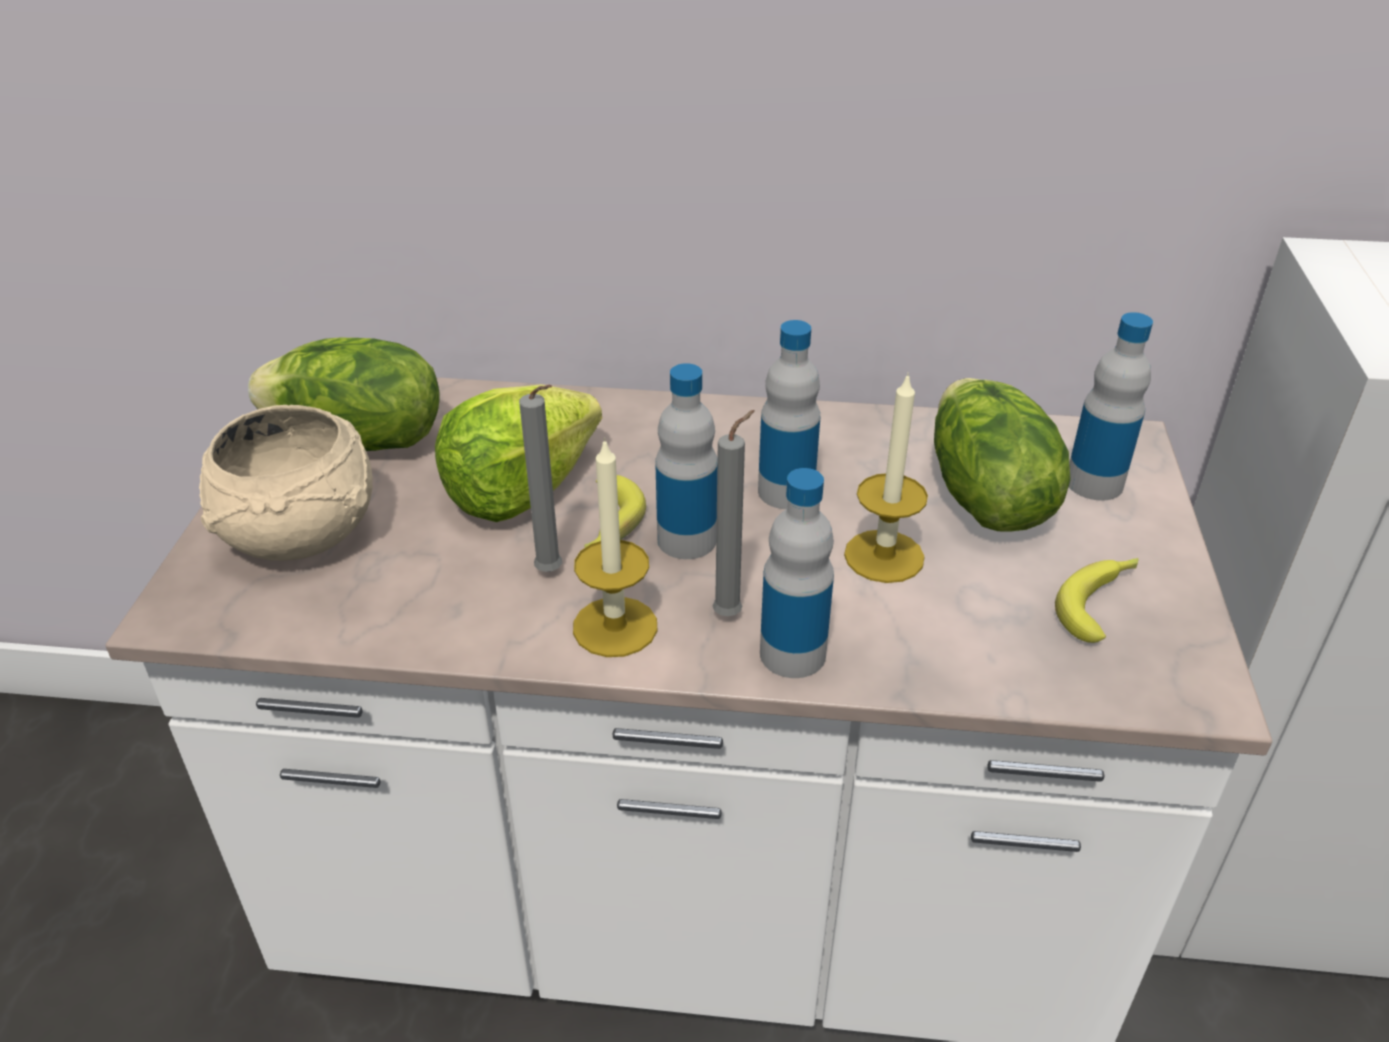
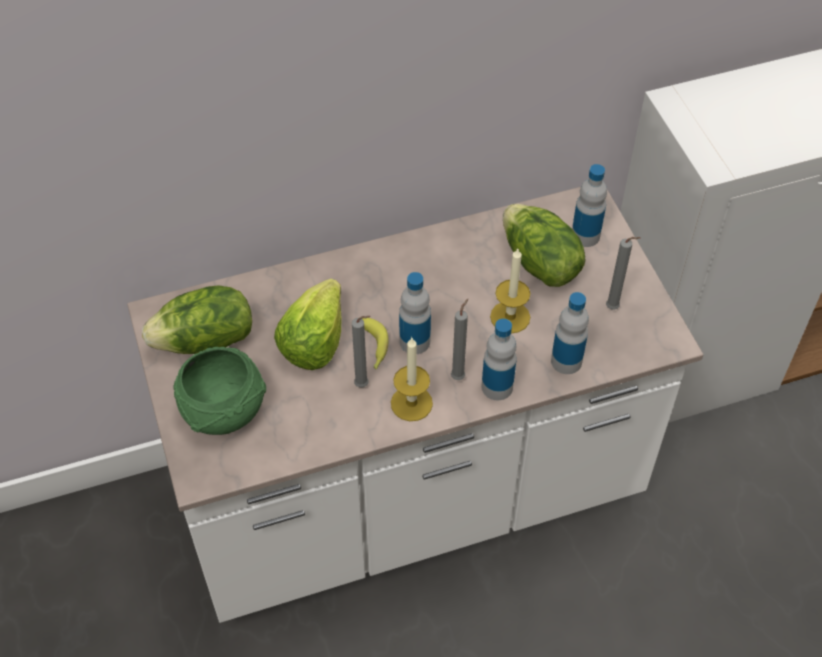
camera: 25 degrees left, 15 degrees up
(303, 534) = (224, 410): beige bowl -> green bowl
(786, 491) = (445, 294): bottle -> bottle (566, 361)
(1101, 603) = (614, 308): banana -> grey candle

